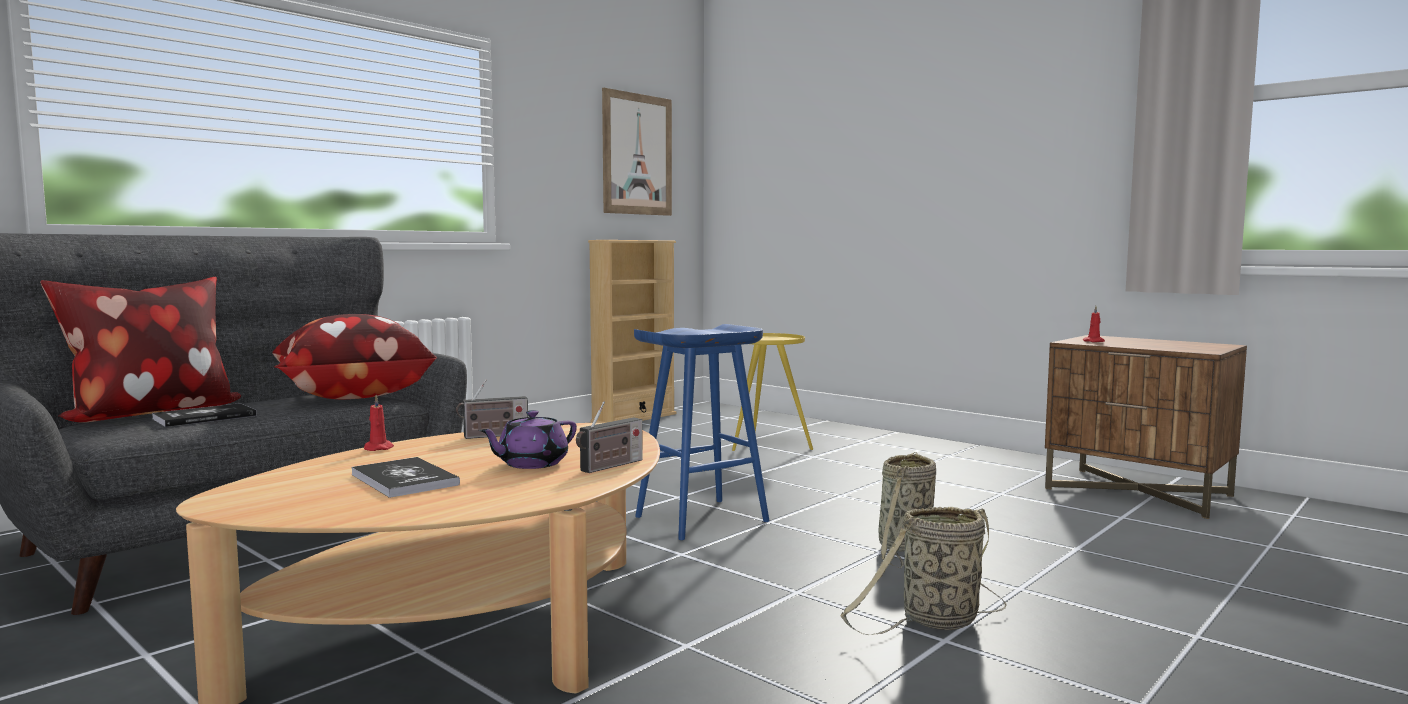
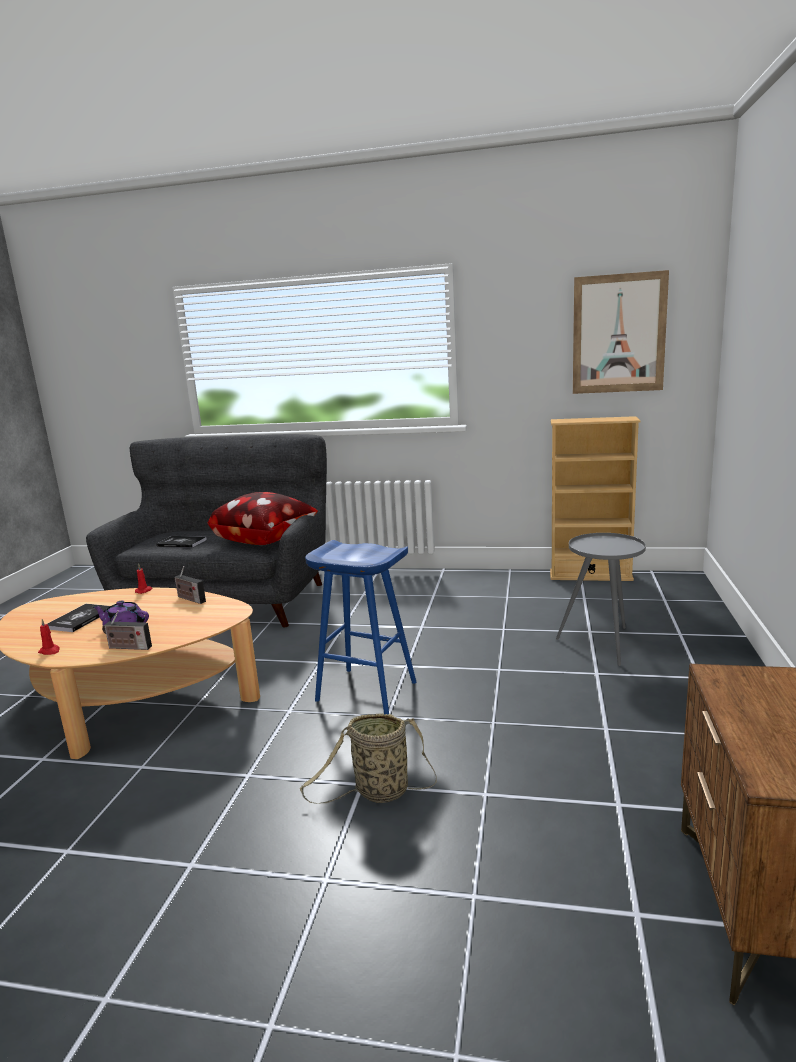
camera: 60 degrees right, 10 degrees up
(150, 413) = (192, 532): pillow -> none
(767, 444) = (603, 643): yellow side table -> grey side table
(935, 622) = (223, 851): basket -> none
(1094, 341) = (748, 687): red candle -> red candle (50, 651)

